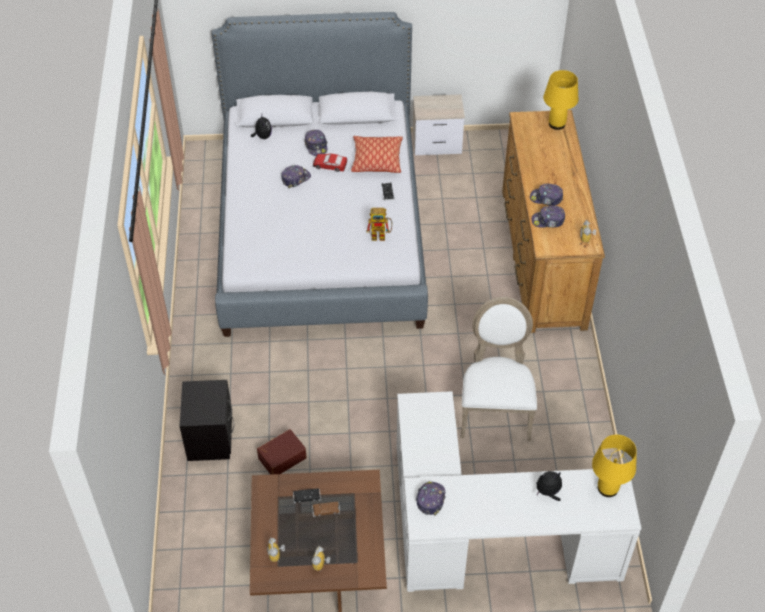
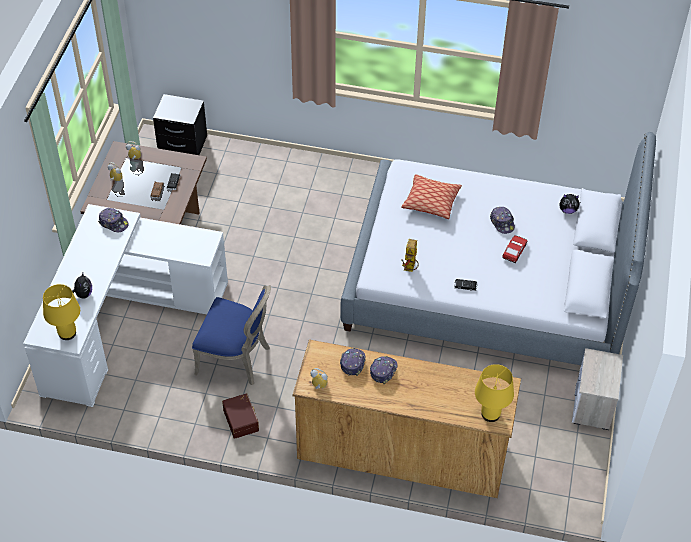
camera: 105 degrees right, 0 degrees up
(211, 437) = (283, 174): black nightstand -> black nightstand (182, 144)
(281, 457) = (248, 211): brown storage box -> brown storage box (242, 420)
(316, 146) = (545, 246): cap -> none
(376, 160) = (513, 288): pillow -> pillow (431, 202)
(495, 409) = (236, 359): white chair -> blue chair

